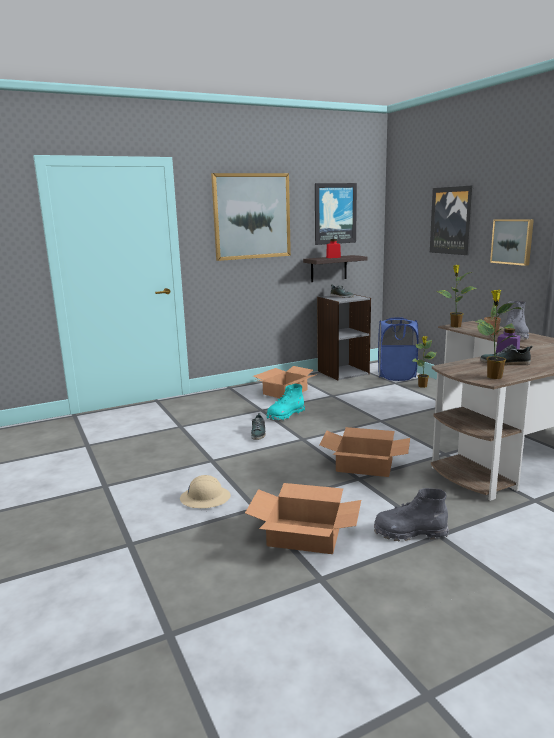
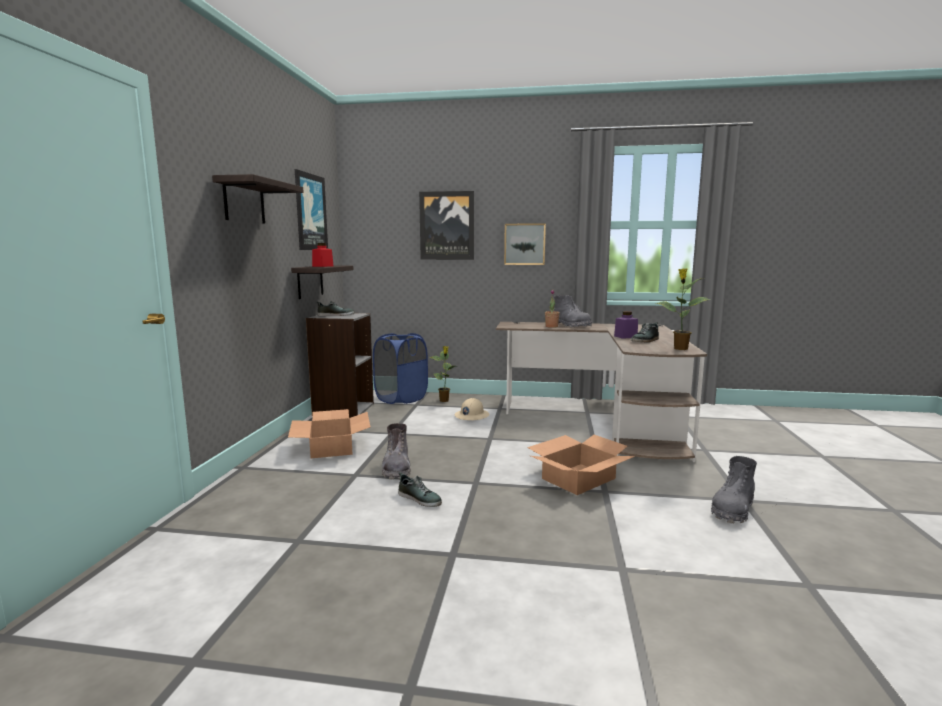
camera: 55 degrees left, 5 degrees down
(205, 498) = (562, 596): beige hard hat -> beige hard hat (471, 416)
(252, 216) = (244, 202): picture -> shelf
(285, 415) = (397, 469): turquoise boot -> grey boot
(304, 535) = (709, 561): cardboard box -> none
(455, 326) = (508, 326): potted plant -> none

